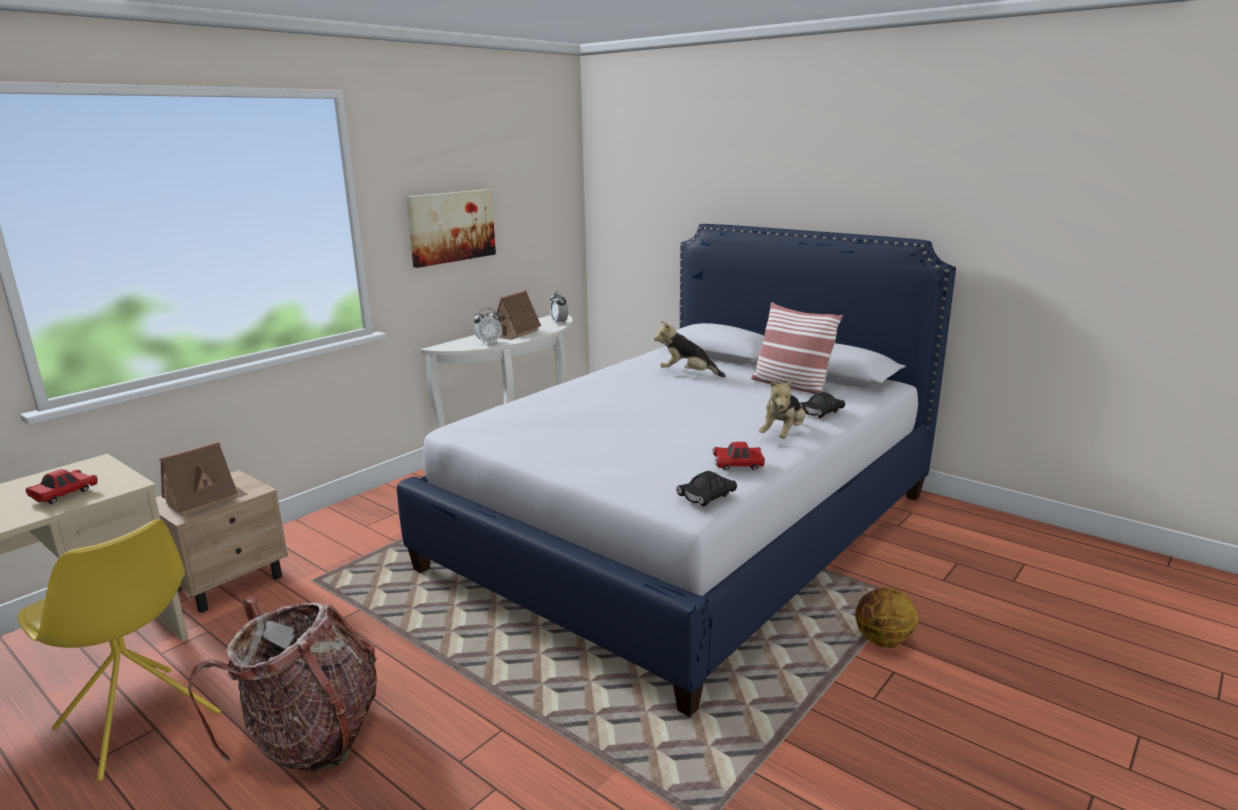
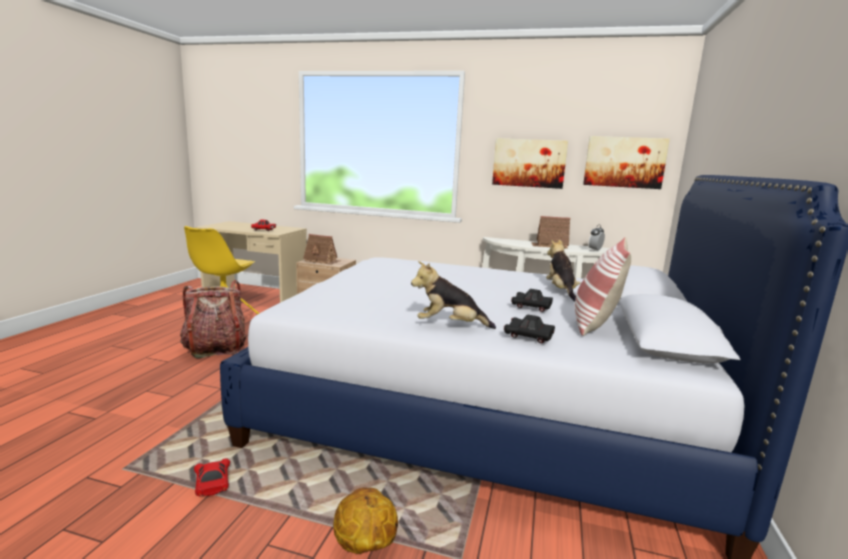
camera: 65 degrees right, 5 degrees down
(489, 343) = (517, 244): alarm clock -> none
(542, 208) = (624, 162): none -> picture
(707, 498) = (297, 310): black toy car -> black toy car (531, 307)
(738, 466) = (364, 315): red toy car -> red toy car (212, 484)

